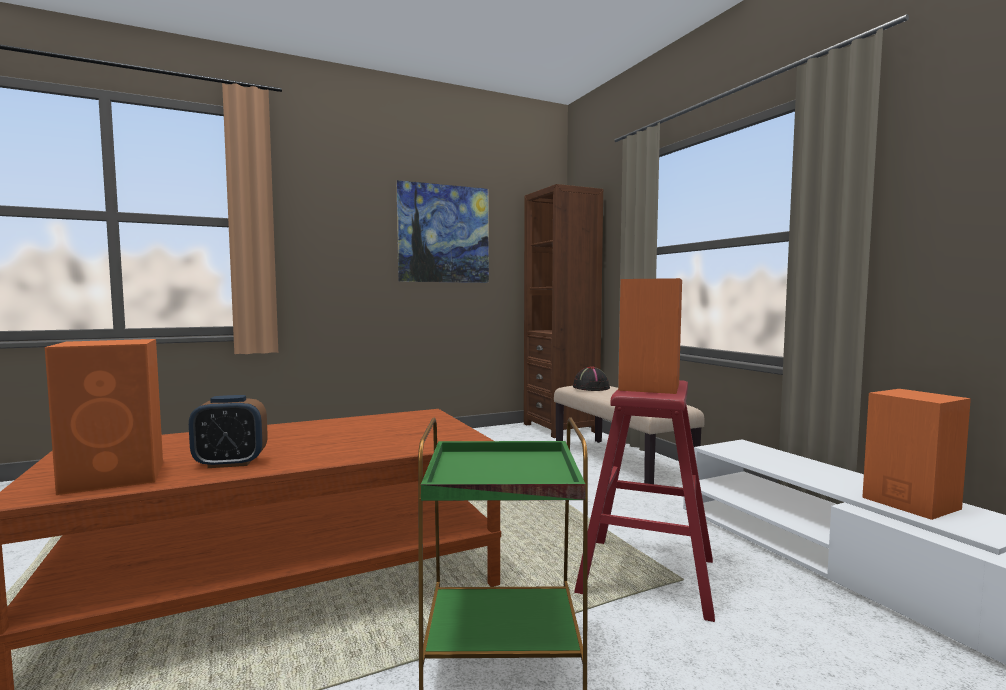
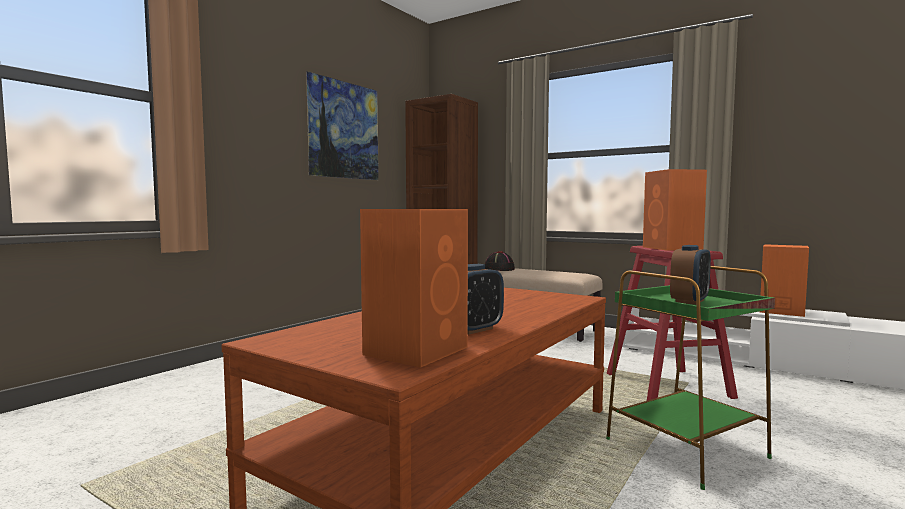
camera: 30 degrees left, 0 degrees up
(504, 468) = (689, 301): none -> alarm clock

